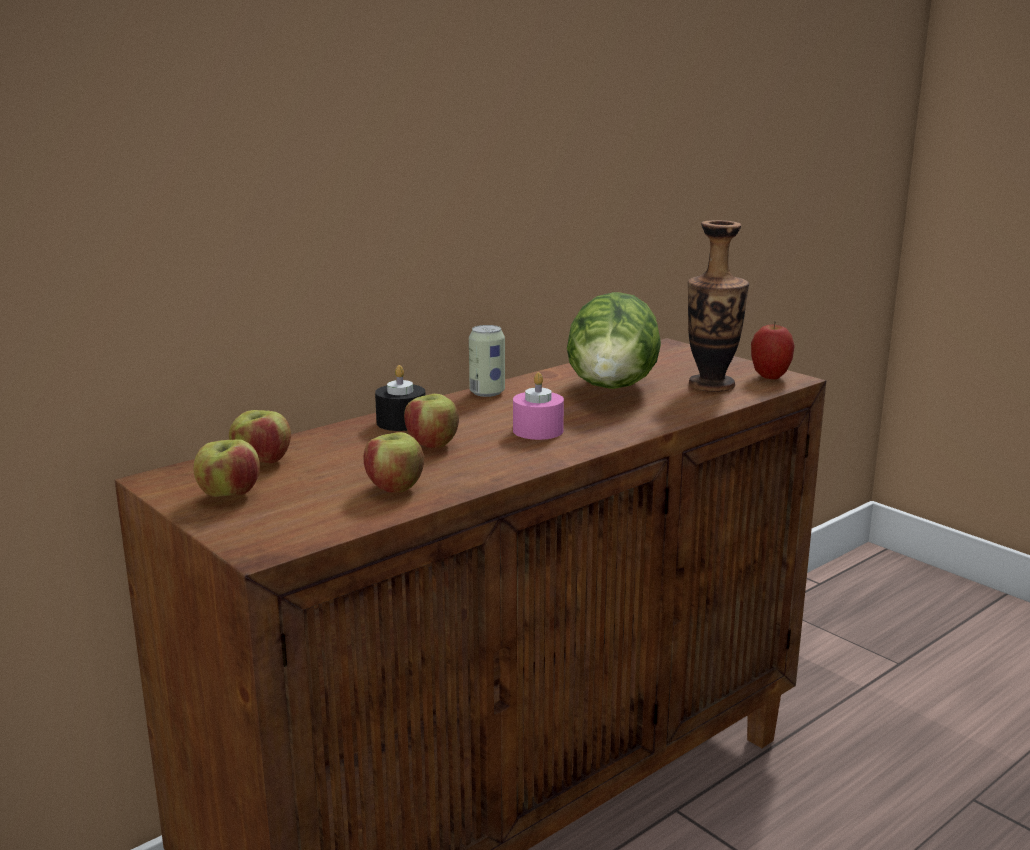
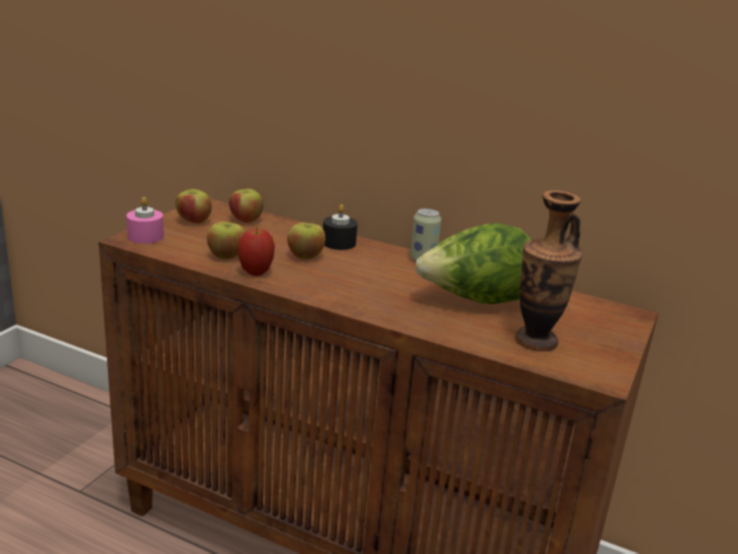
camera: 65 degrees right, 5 degrees up
(538, 430) = (359, 284): pink candle -> pink candle (145, 236)
(770, 377) = (593, 368): apple -> apple (255, 273)

